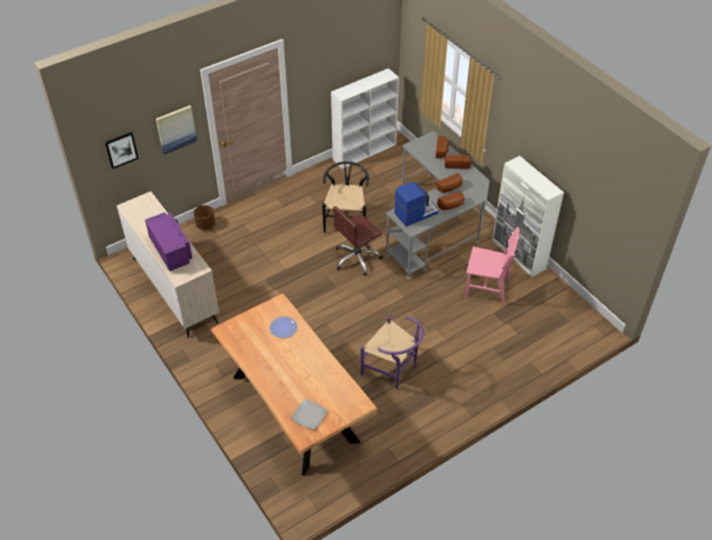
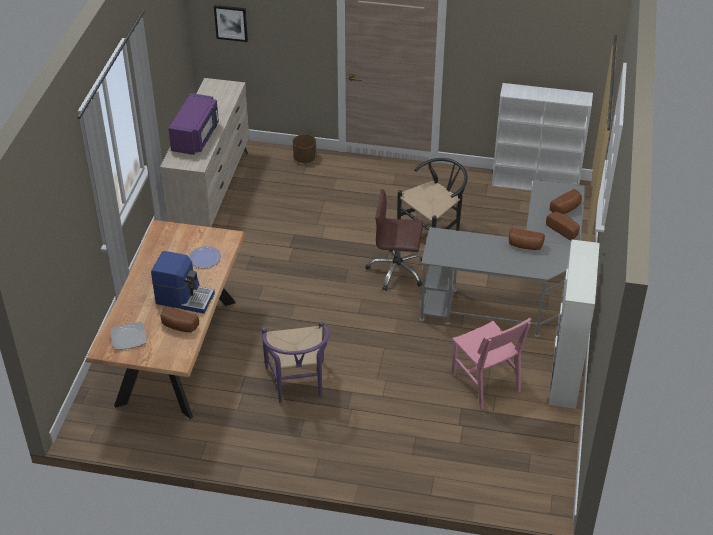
camera: 45 degrees right, 5 degrees down
(176, 129) = (297, 31): picture -> none
(415, 213) = (456, 245): coffee machine -> coffee machine (184, 298)
(451, 206) = (502, 262): bread -> bread (178, 326)

